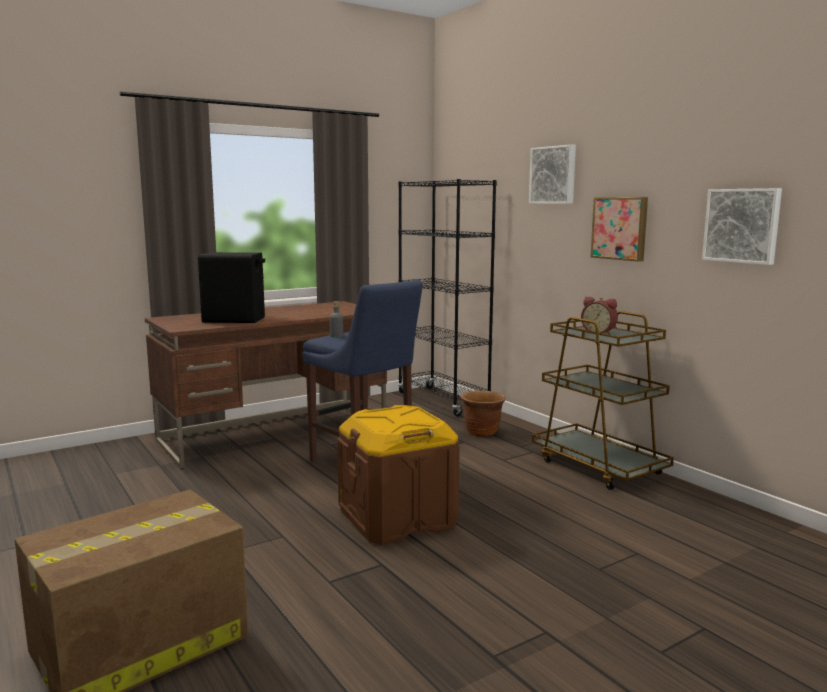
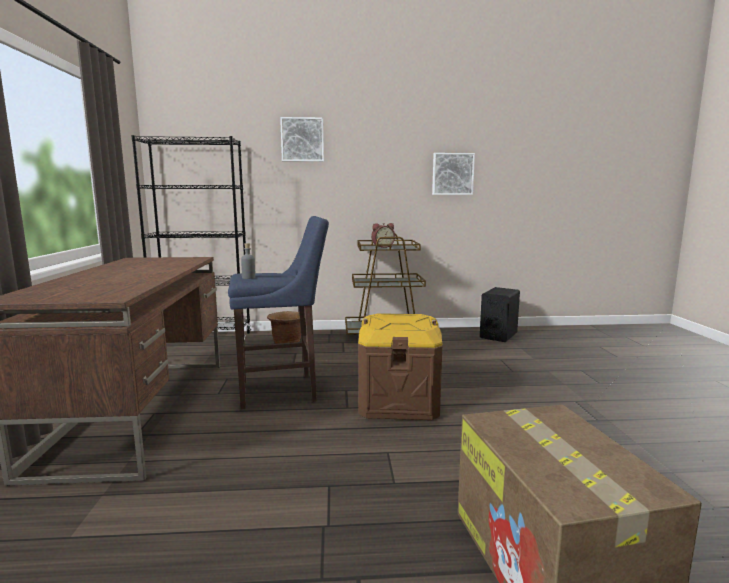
camera: 60 degrees left, 0 degrees up
(234, 320) = (121, 282): black speaker -> black speaker (498, 335)
(620, 228) = (368, 178): picture -> none

